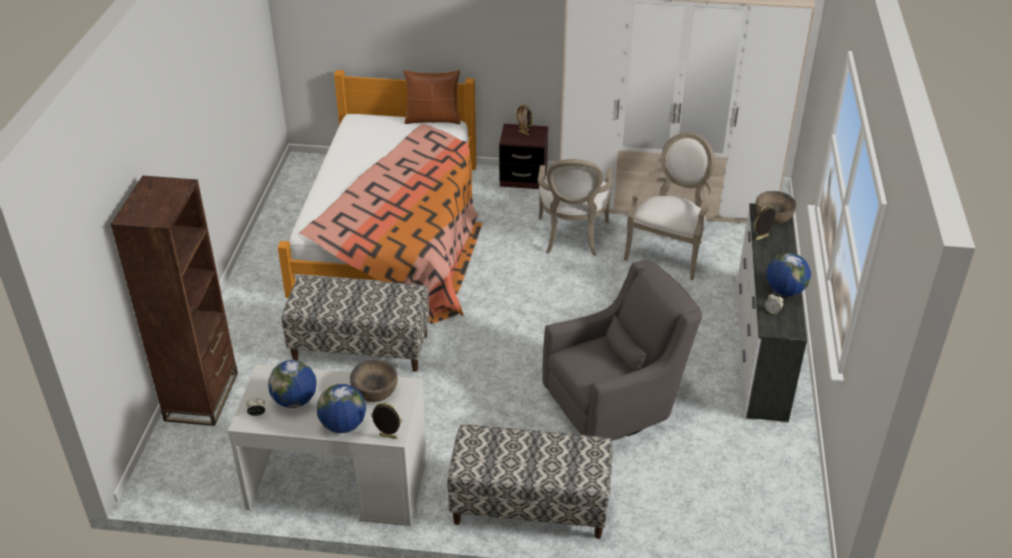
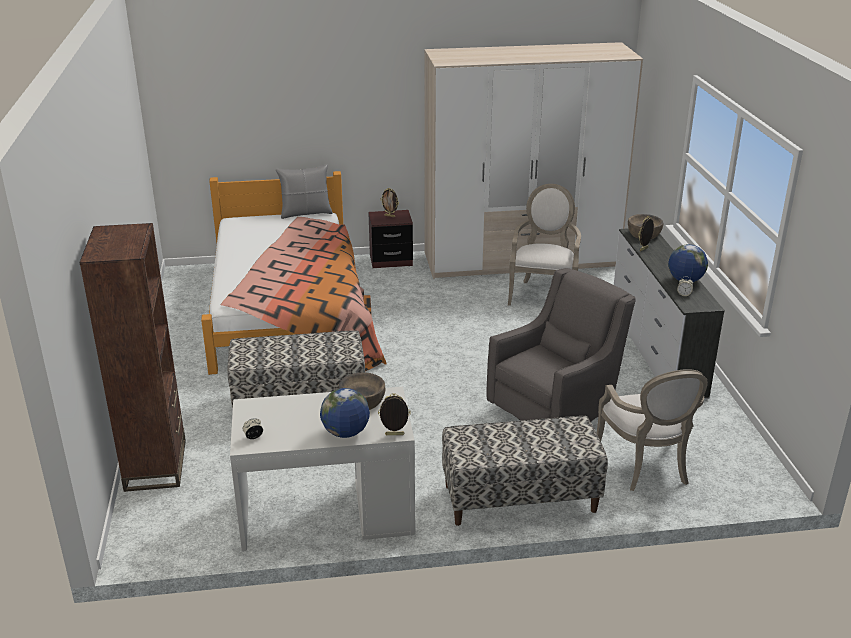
camera: 15 degrees left, 10 degrees down
(295, 401) = (287, 421): globe -> none
(433, 119) = (306, 213): brown pillow -> grey pillow
(571, 238) = (455, 296): armchair -> armchair (647, 467)

